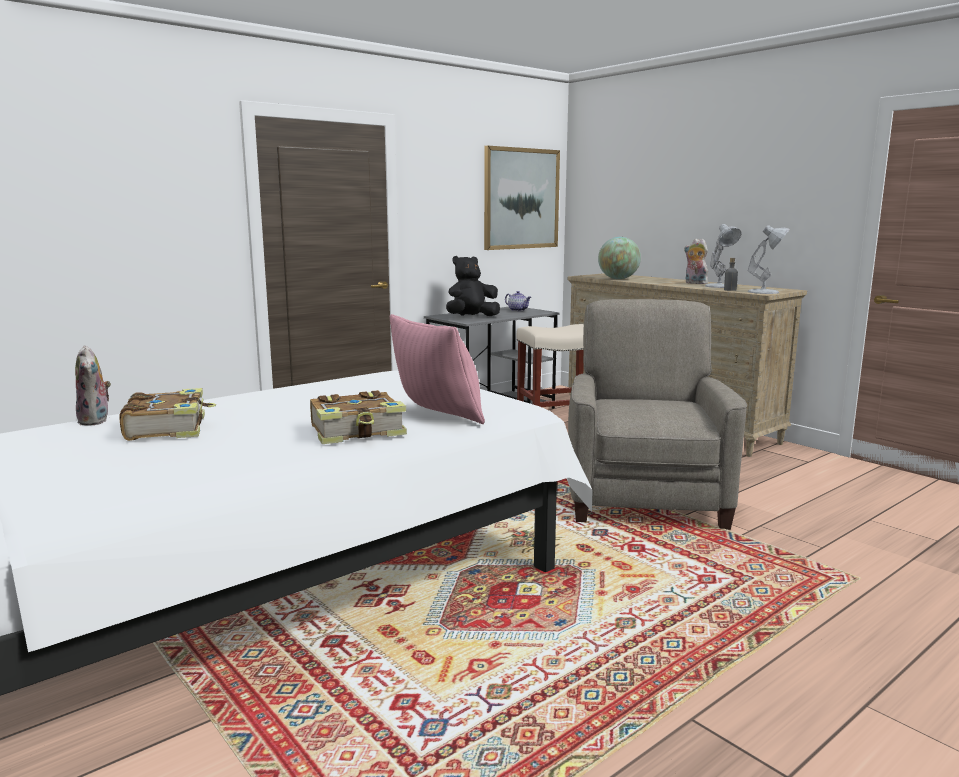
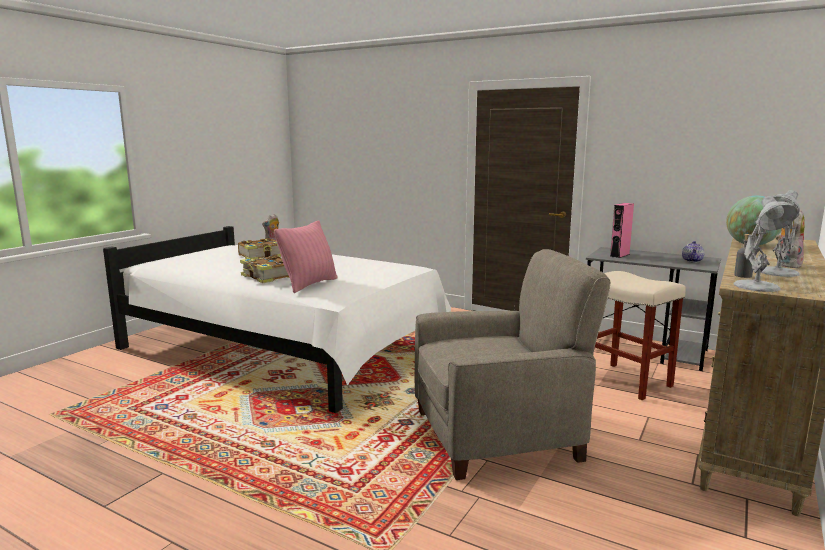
camera: 70 degrees right, 0 degrees up
(471, 317) = (619, 255): black plush toy -> pink speaker
(521, 199) = (748, 146): picture -> none

